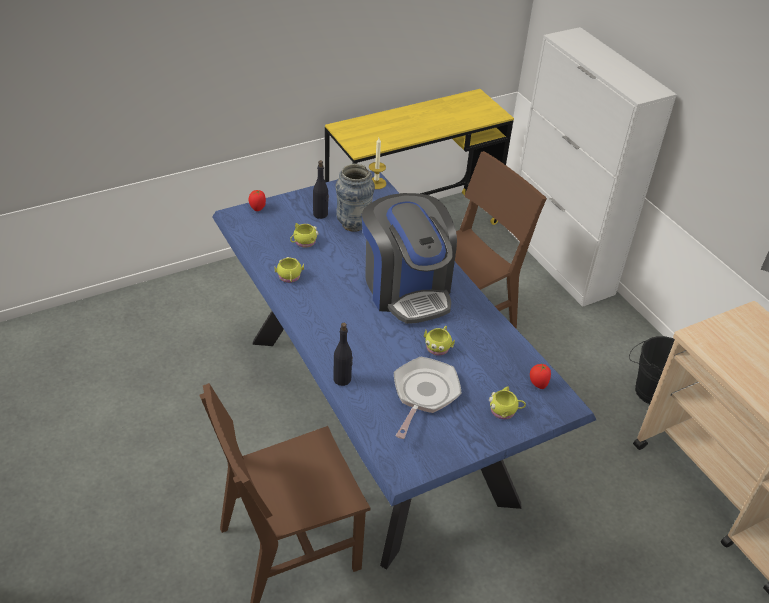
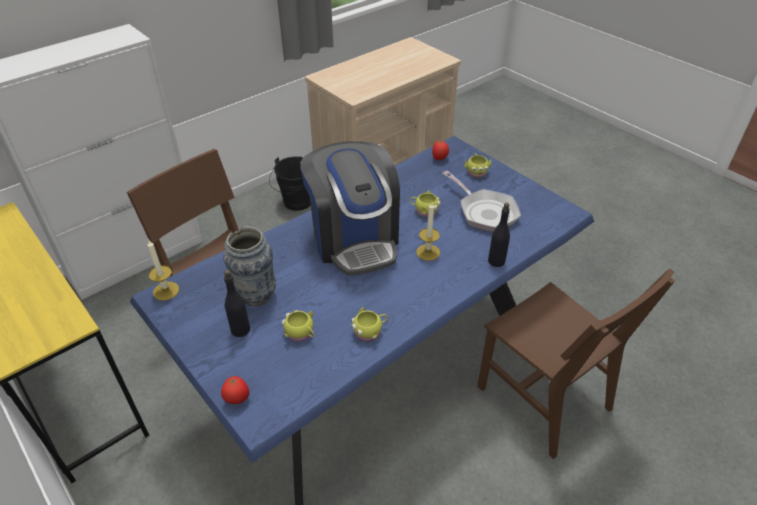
camera: 100 degrees left, 0 degrees up
(372, 333) = (428, 252): none -> candle
(406, 288) = (354, 239): coffee machine -> coffee machine turned 105 degrees clockwise
(423, 394) = (484, 212): frying pan -> frying pan turned 135 degrees counterclockwise

